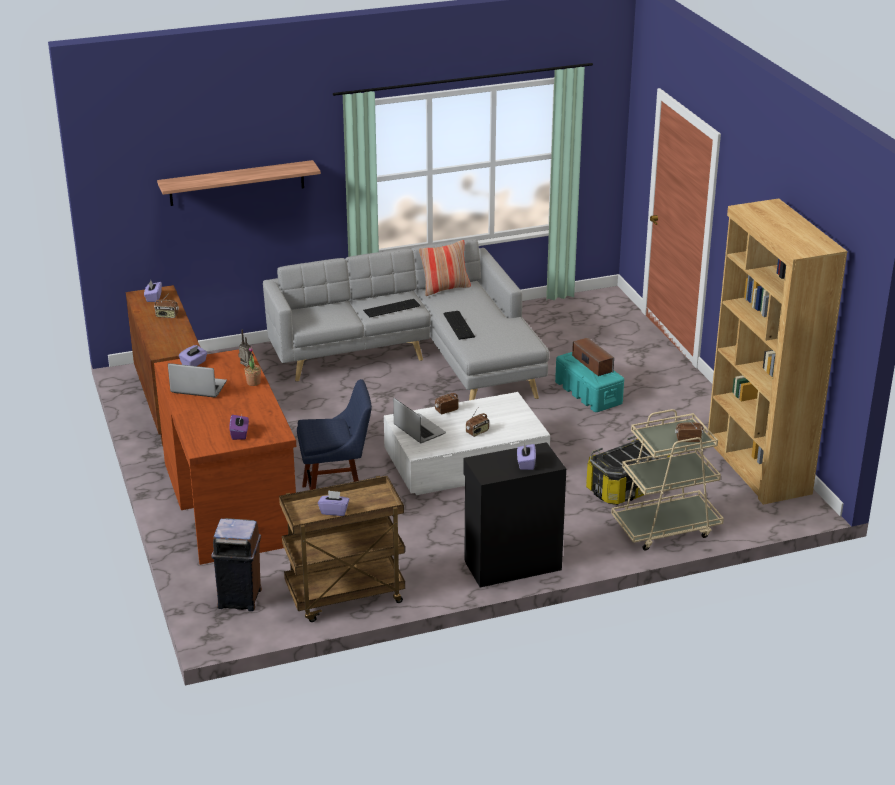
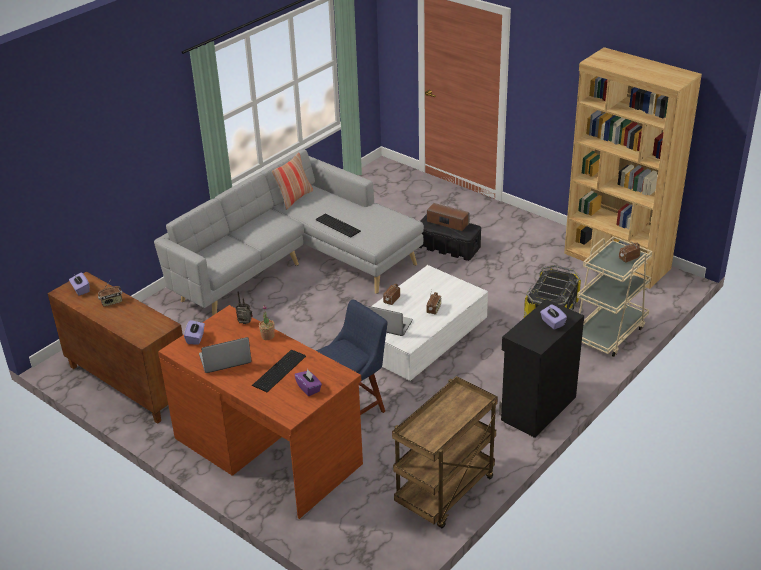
camera: 30 degrees left, 5 degrees up
(237, 183) = (113, 158): shelf -> none
(240, 598) = (364, 534): brown trash can -> none
(334, 511) = (444, 425): purple tissue box -> none
(390, 308) = (269, 229): keyboard -> keyboard (278, 371)
(588, 393) = (448, 247): turquoise storage box -> black storage box

